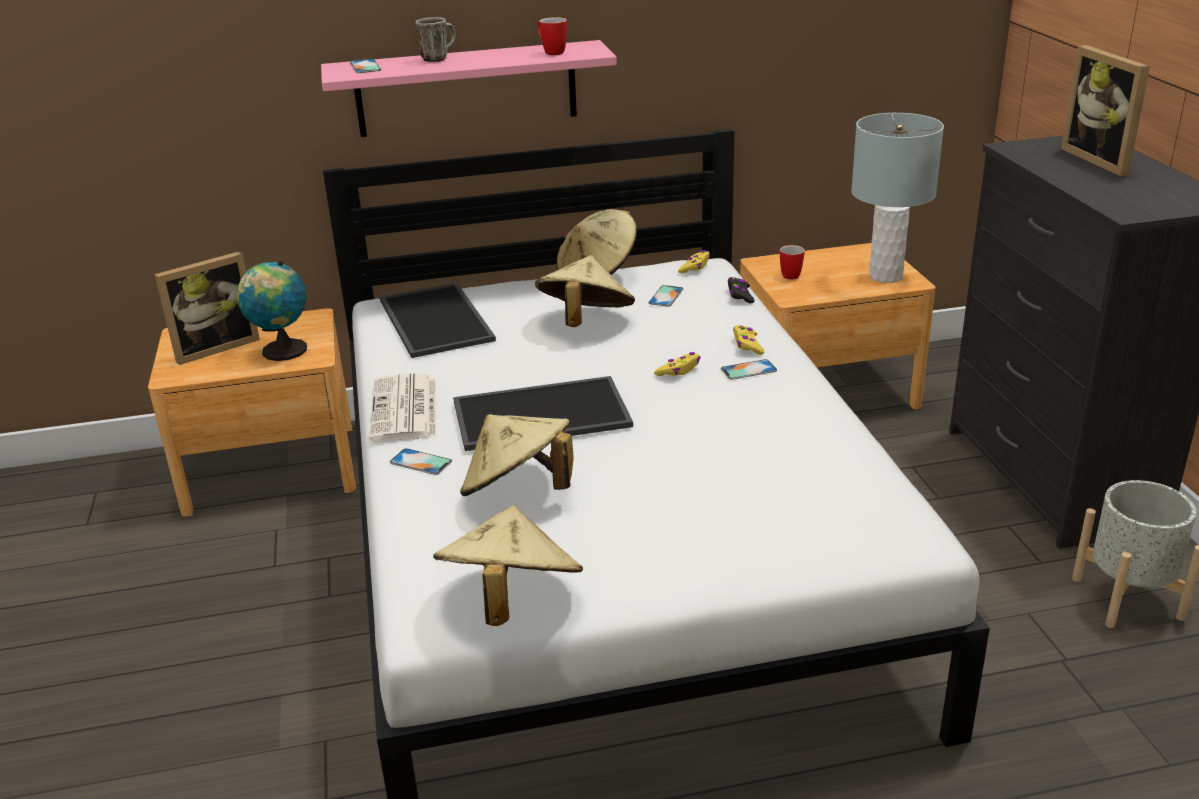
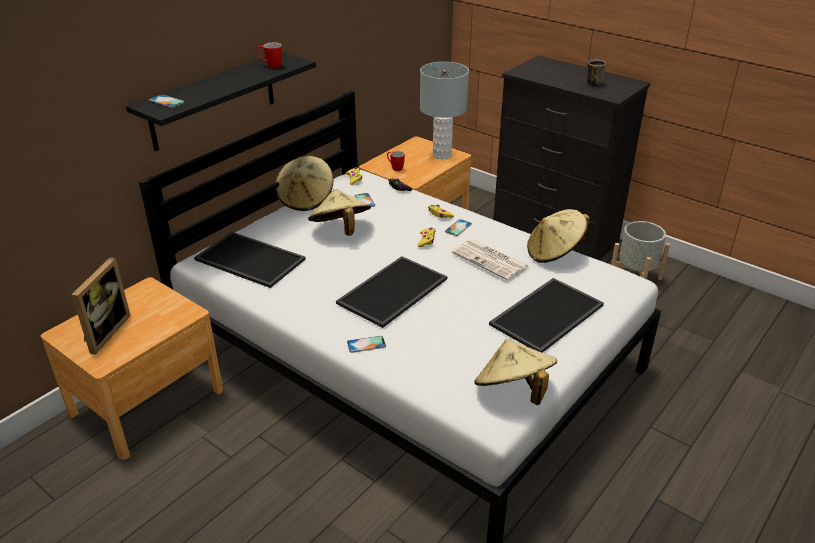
camera: 40 degrees left, 5 degrees up
(281, 351) = (159, 317): globe -> none
(405, 410) = (313, 319): newspaper -> newspaper (491, 260)
(438, 58) = (205, 85): mug -> mug (593, 83)
(466, 89) = (213, 101): pink shelf -> black shelf
(518, 491) = (440, 336): beige hat -> beige hat (554, 253)
(708, 526) = (546, 313): none -> tray
(1103, 160) = (563, 71): picture frame -> none

